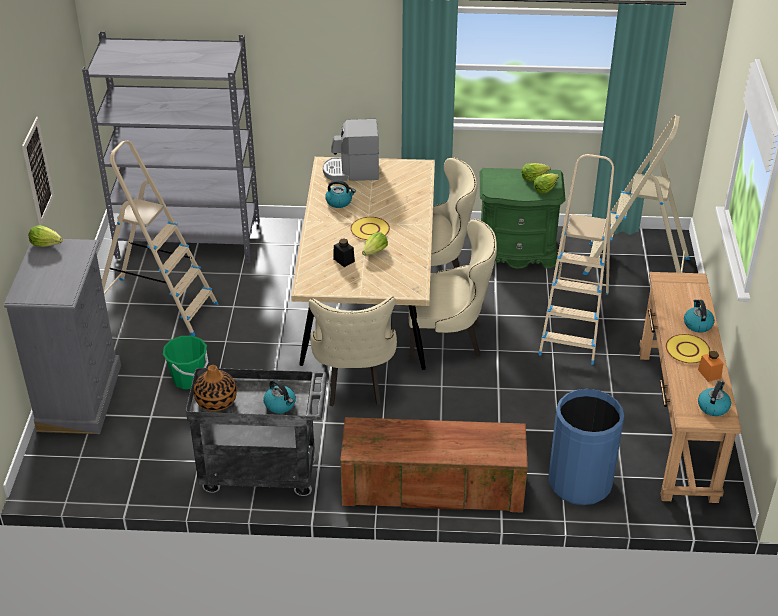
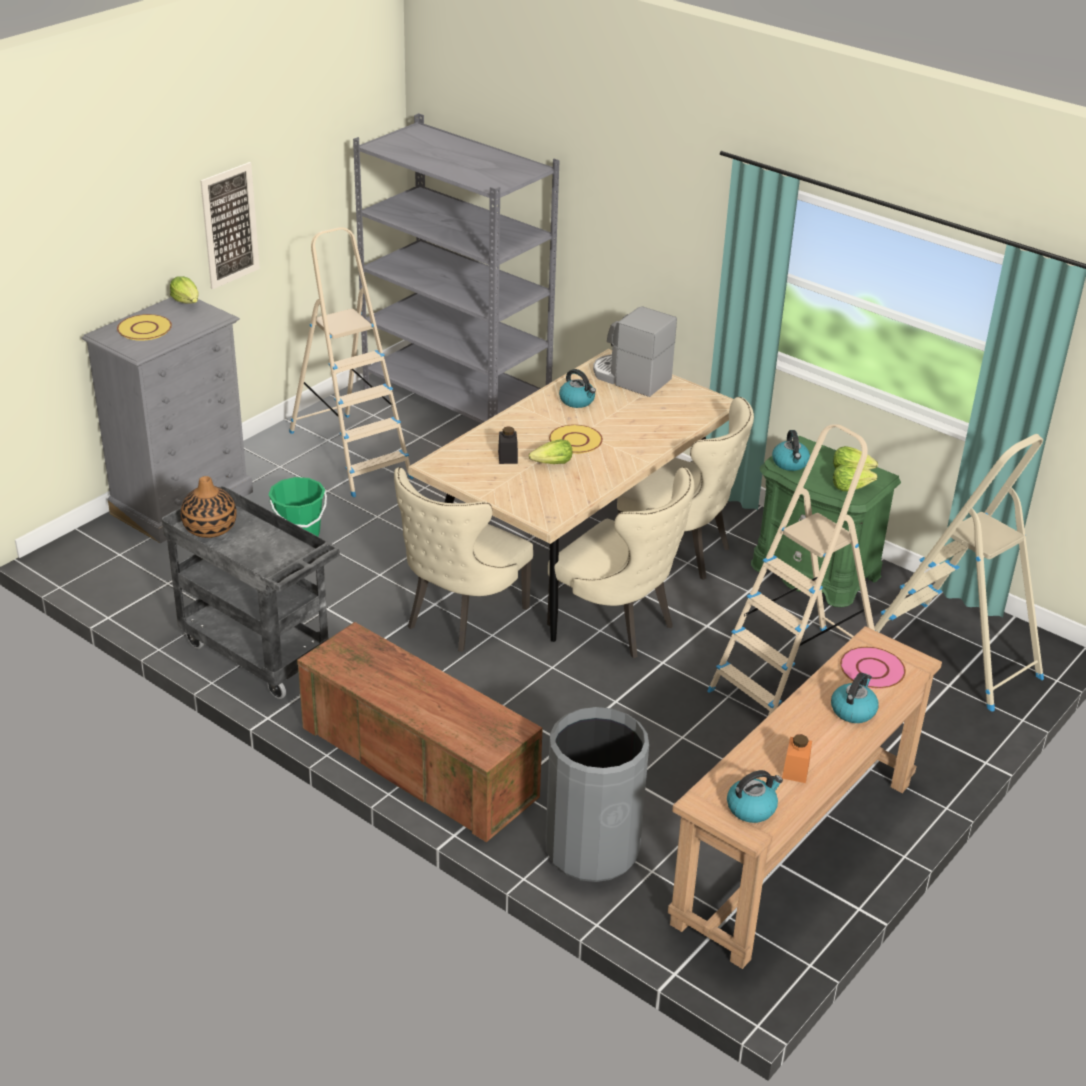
camera: 35 degrees right, 5 degrees down
(280, 404) = (265, 561): kettle -> kettle (790, 463)
(580, 482) = (592, 848): blue trash can -> grey trash can
(680, 296) = (872, 669): none -> pink plate
(687, 350) = (801, 731): yellow plate -> yellow plate (145, 328)

